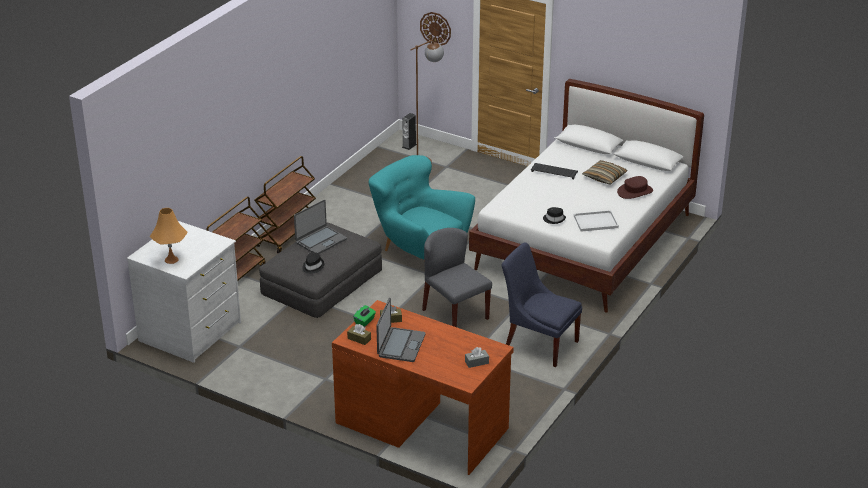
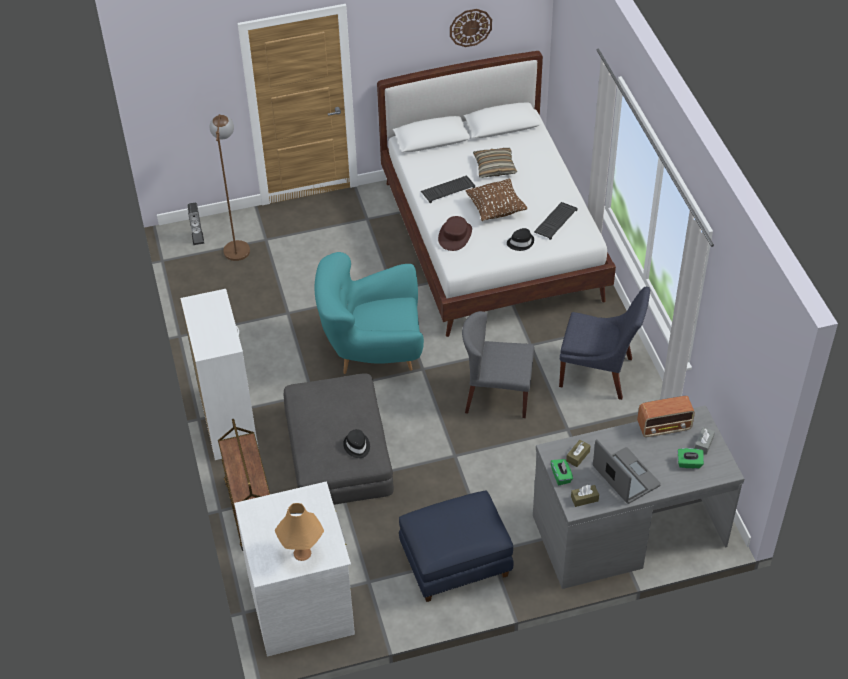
camera: 45 degrees left, 15 degrees up
(287, 234) = (229, 423): brown cart -> white dresser
(297, 371) = (455, 563): none -> blue ottoman
(320, 241) = (322, 412): laptop -> none
(422, 424) = (628, 530): brown desk -> grey desk
(435, 28) = (193, 97): wall clock -> wall clock (470, 27)
(450, 364) = (689, 463): none -> green tissue box
(467, 340) = (664, 427): none -> radio
(538, 343) = (599, 373): blue chair -> blue chair turned 150 degrees counterclockwise
(567, 196) = (495, 209): none -> brown pillow
(596, 221) = (555, 221): white tray -> keyboard
(635, 192) = (539, 167): brown hat -> brown hat (455, 236)

